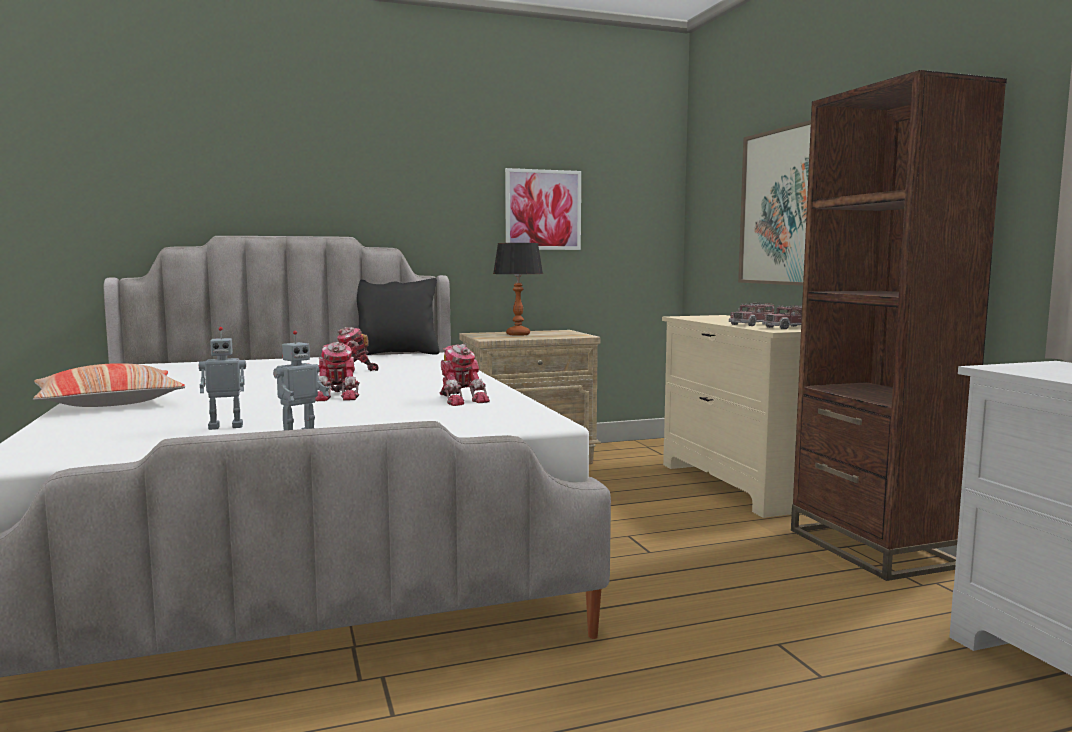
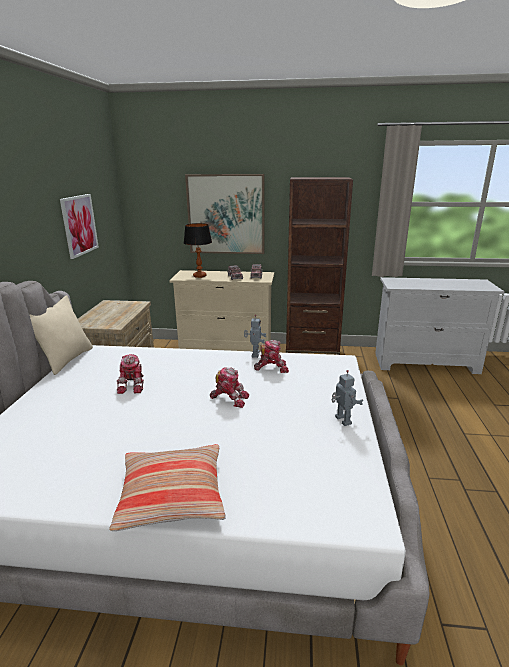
camera: 65 degrees left, 15 degrees up
(226, 426) = (305, 442): toy robot -> toy robot (254, 354)
(397, 354) = (67, 360): black pillow -> beige pillow
(517, 334) = (107, 315): table lamp -> table lamp (199, 276)

